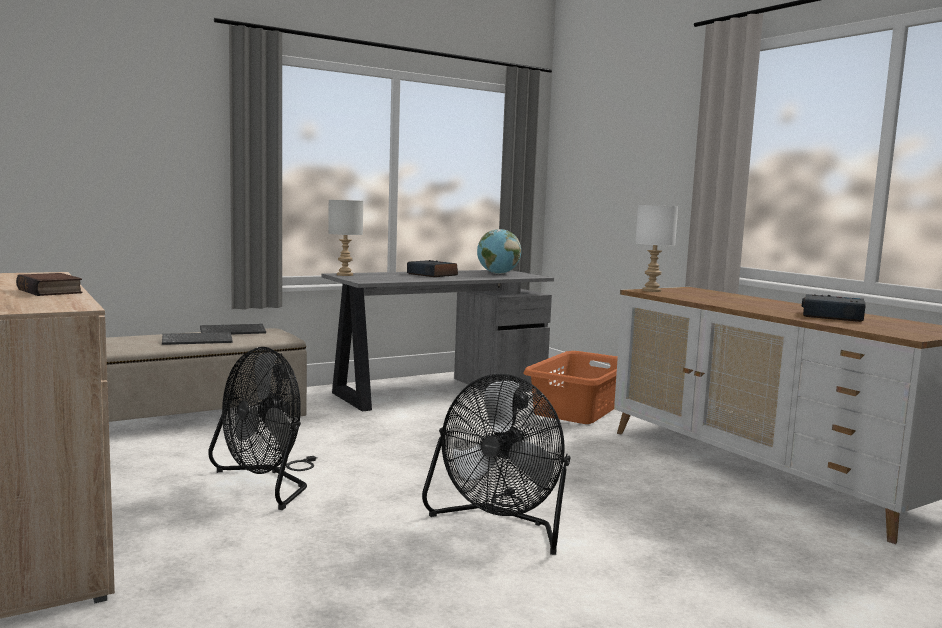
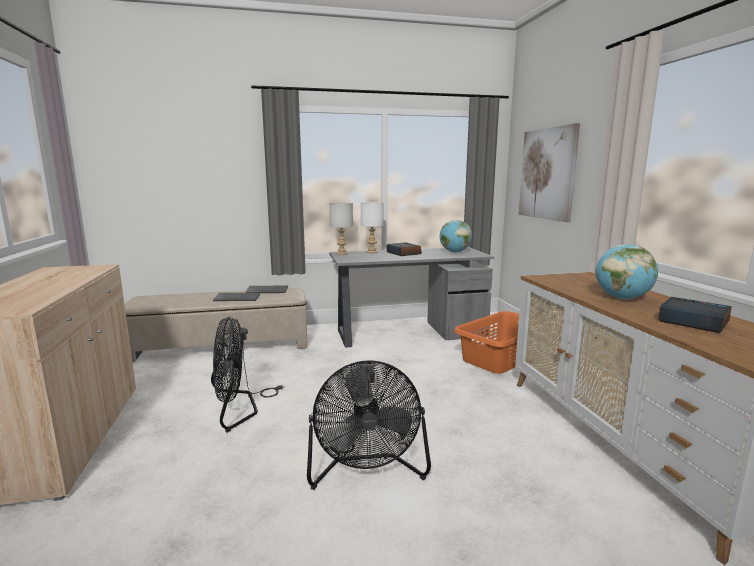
camera: 20 degrees right, 5 degrees up
(52, 291) = (55, 288): book -> none
(500, 522) = (362, 469): black fan -> black fan turned 60 degrees counterclockwise
(612, 171) = (547, 174): none -> picture
(651, 290) = (546, 277): white table lamp -> white table lamp (372, 252)
(750, 303) = (622, 298): none -> globe

